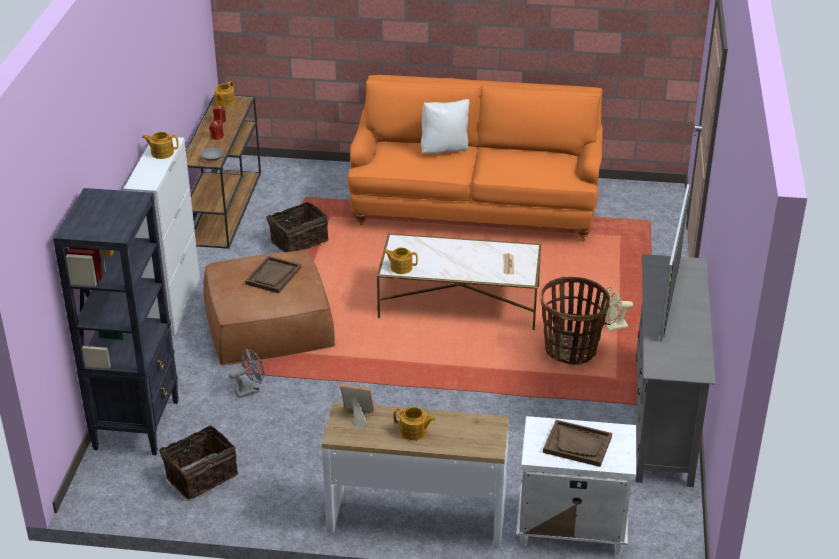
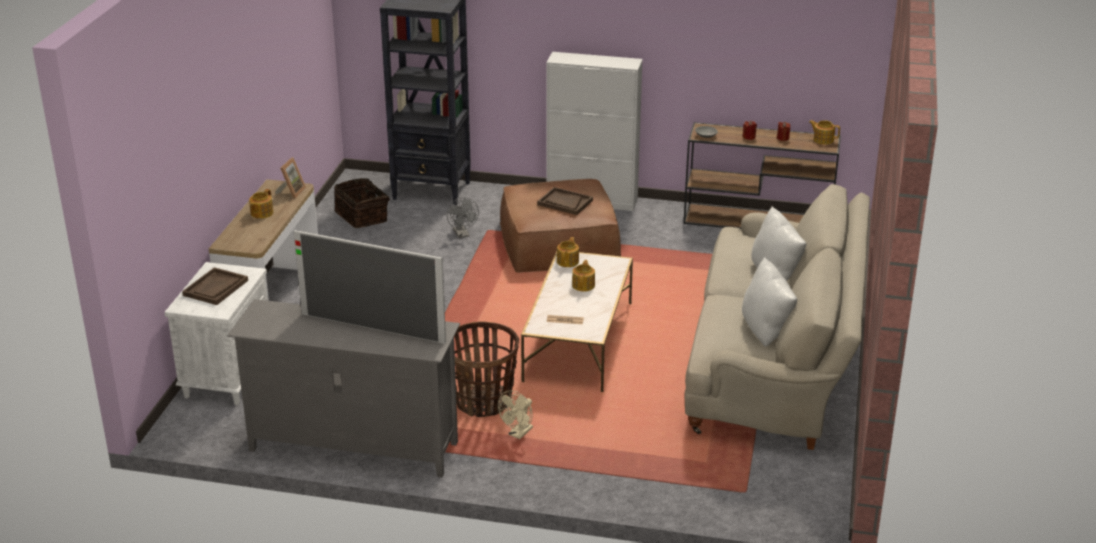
camera: 95 degrees right, 5 degrees down
(162, 153) = (610, 62): teapot -> teapot (583, 285)
(298, 240) = (697, 257): basket -> none
(475, 205) = (774, 364): orange sofa -> beige sofa
(534, 155) = (766, 332): none -> white pillow
(612, 327) = (518, 434): beige fan -> beige fan turned 135 degrees counterclockwise

